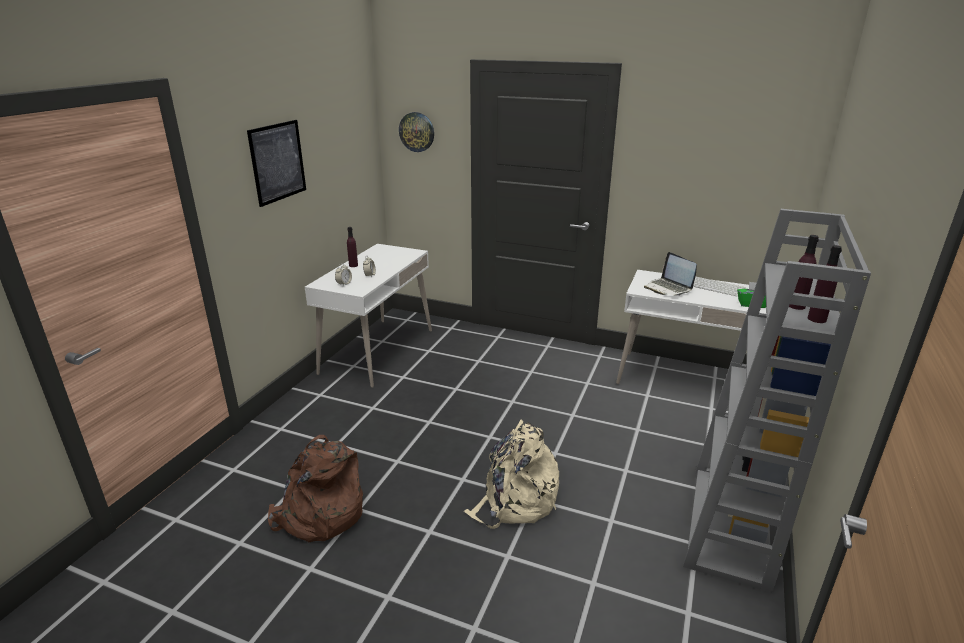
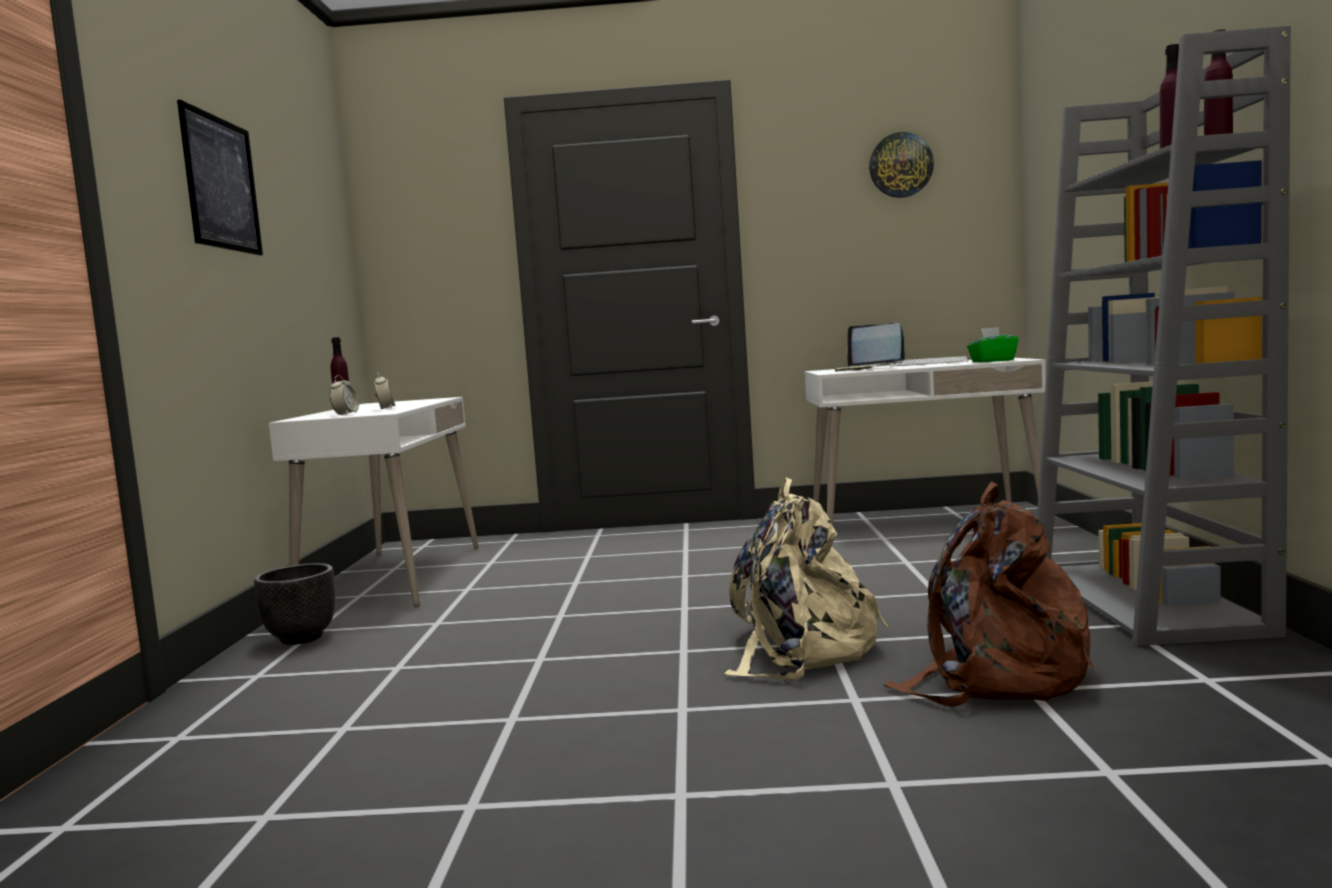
camera: 20 degrees left, 20 degrees down
(311, 400) = (301, 638): none -> black planter
(320, 515) = (433, 742): brown backpack -> brown backpack (994, 676)
(417, 132) = (420, 218): wall clock -> wall clock (900, 165)

